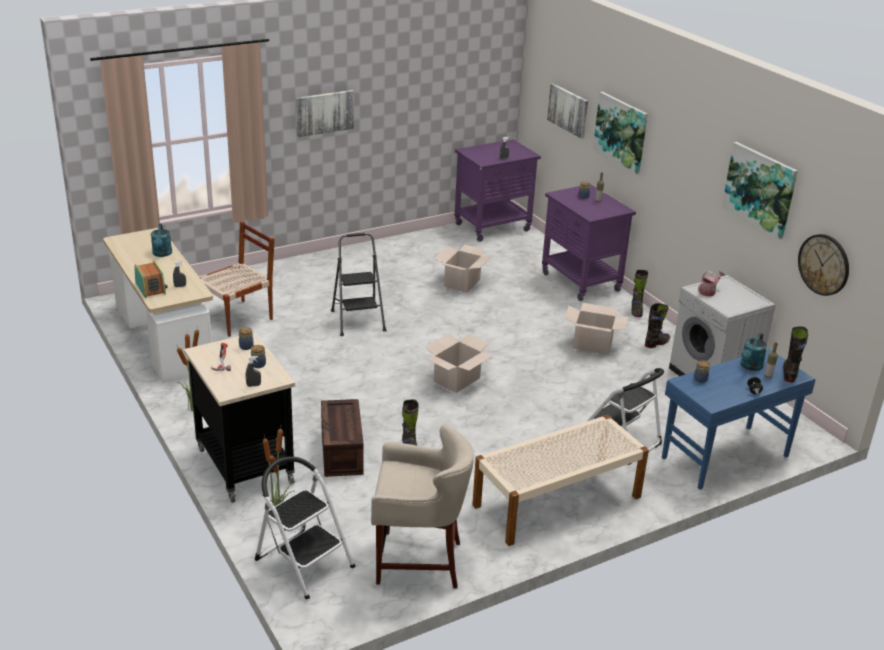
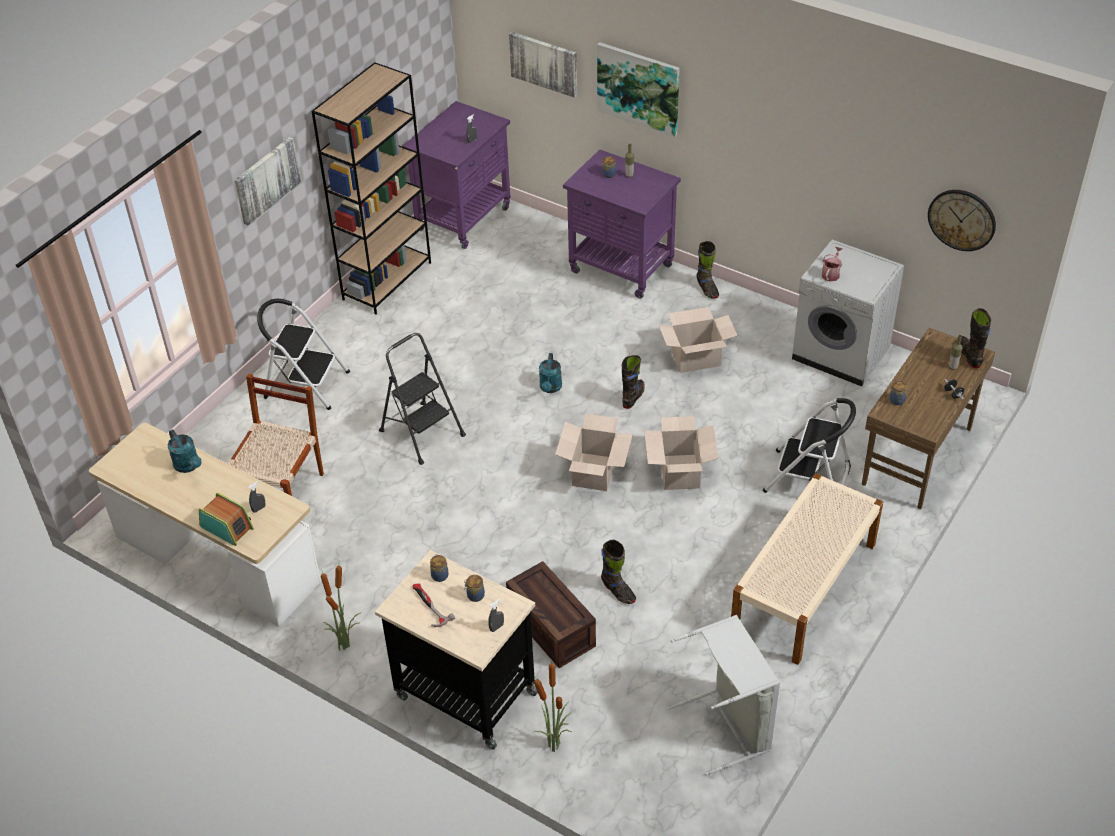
camera: 25 degrees left, 15 degrees up
(302, 561) = (622, 784): step ladder -> step ladder (304, 384)
(411, 241) = (387, 280): none -> beige bookcase
(417, 561) = (728, 725): beige stool -> grey laundry basket
(462, 283) = (494, 324): cardboard box -> cardboard box (680, 472)
(657, 343) = (758, 328): black boot -> black boot (633, 397)
(724, 458) = (917, 457): blue console table -> brown console table
(750, 367) = (929, 362): turquoise watering can -> turquoise watering can (550, 388)
(760, 189) = (863, 147): picture -> none

